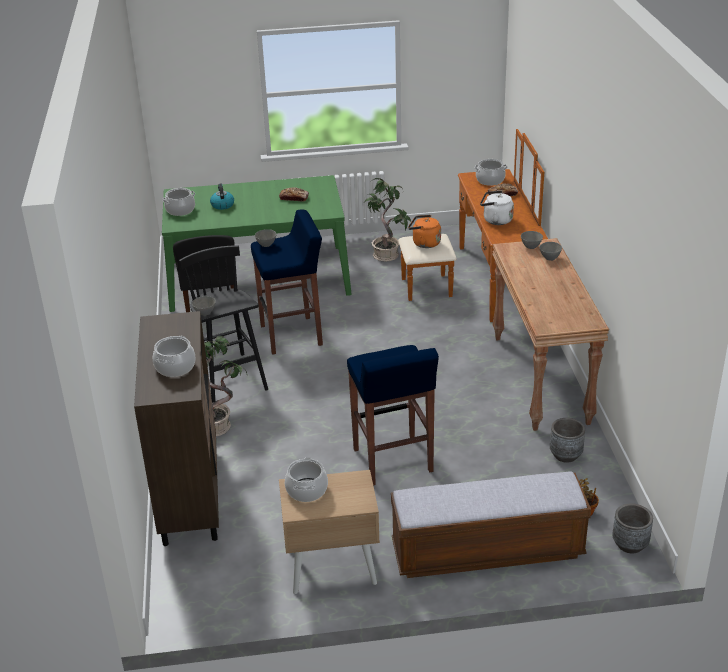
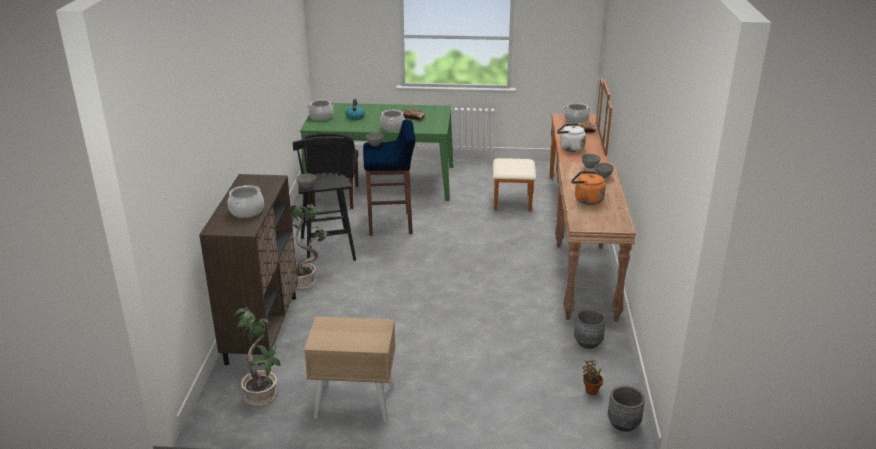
camera: 10 degrees right, 5 degrees down
(307, 490) = (334, 328): cooking pot -> cooking pot (392, 127)
(387, 255) = (488, 176): potted plant -> potted plant (262, 395)
(393, 461) = (437, 327): blue stool -> none
(424, 243) = (512, 164): orange kettle -> orange kettle (586, 200)
(487, 551) = (492, 409): bench -> none

